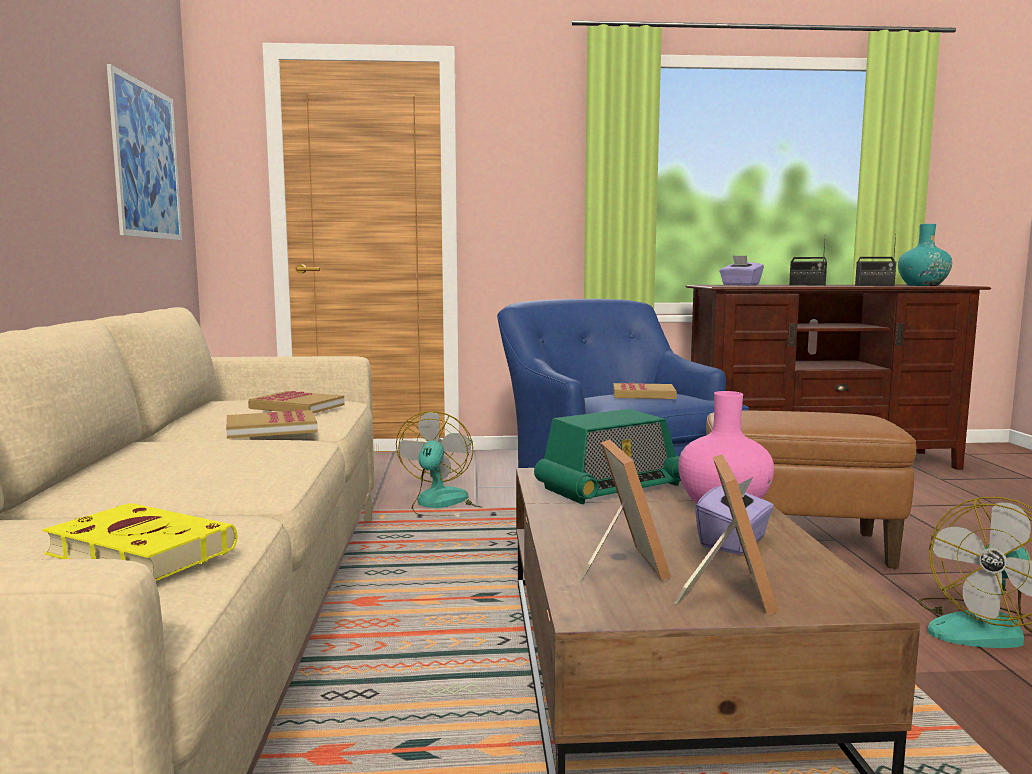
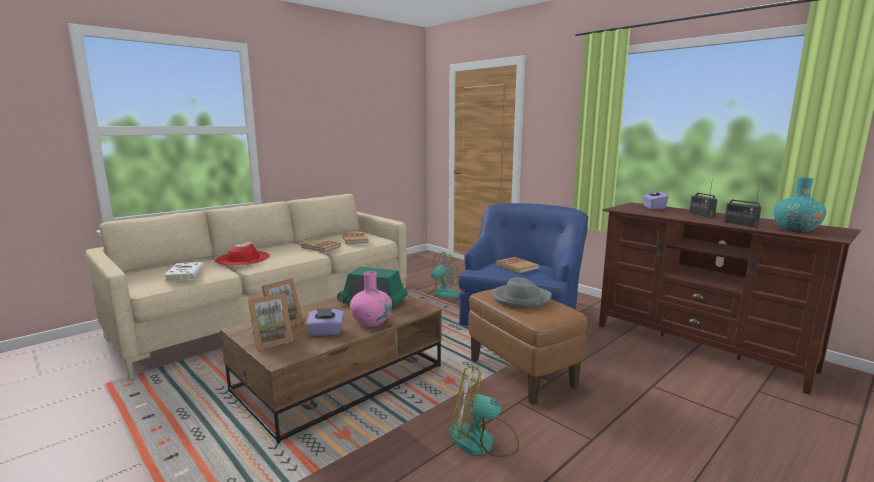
camera: 50 degrees right, 5 degrees up
(137, 551) = (185, 274): yellow book -> white book
(146, 161) = (385, 128): picture -> none
(168, 483) = (243, 258): none -> red hat
(795, 416) = (521, 299): none -> grey hat

